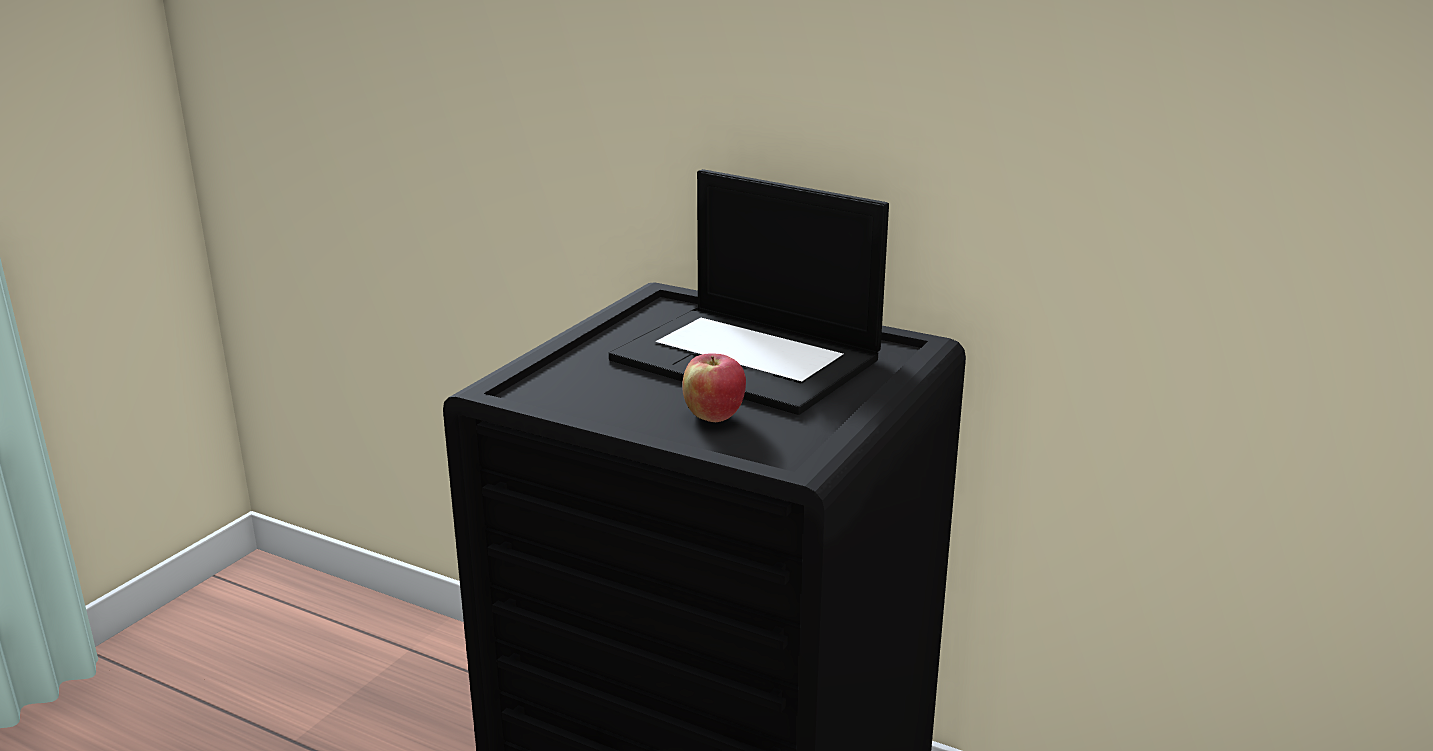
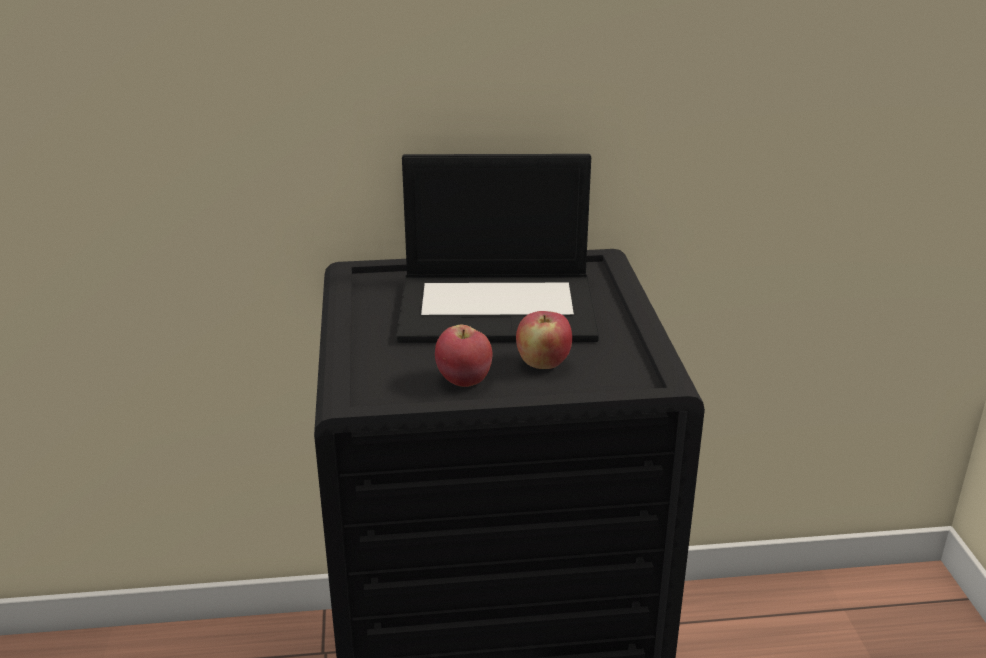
camera: 35 degrees left, 5 degrees up
(618, 407) = (464, 380): none -> apple

